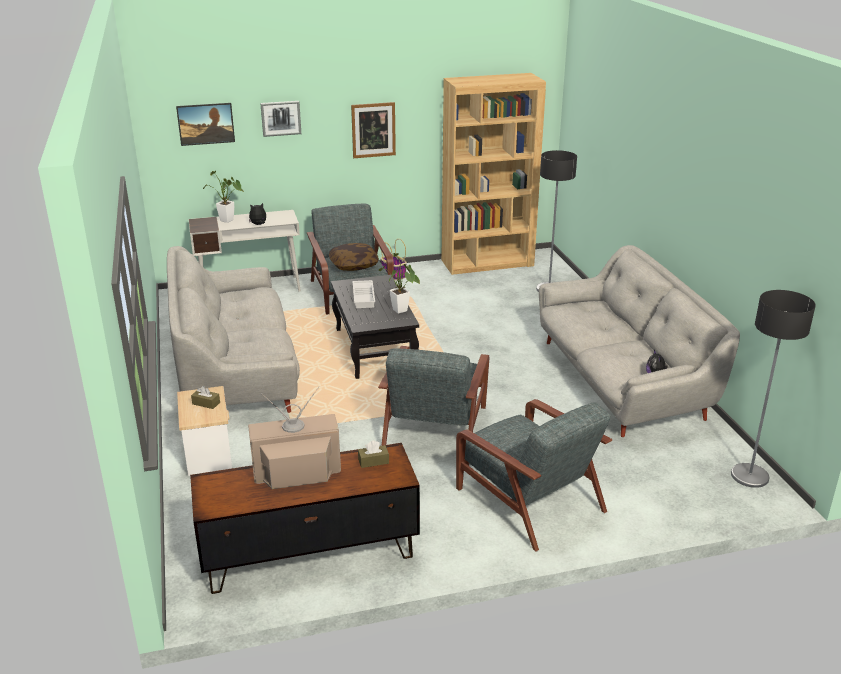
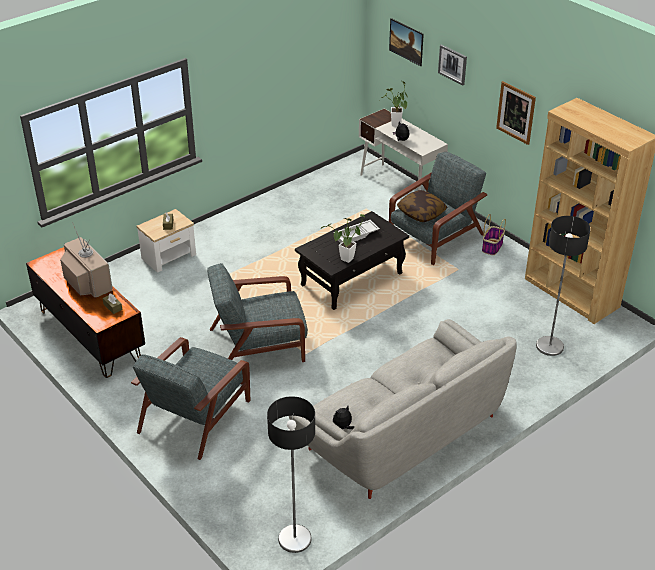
camera: 65 degrees right, 10 degrees up
(236, 370) = (275, 228): grey sofa -> none

